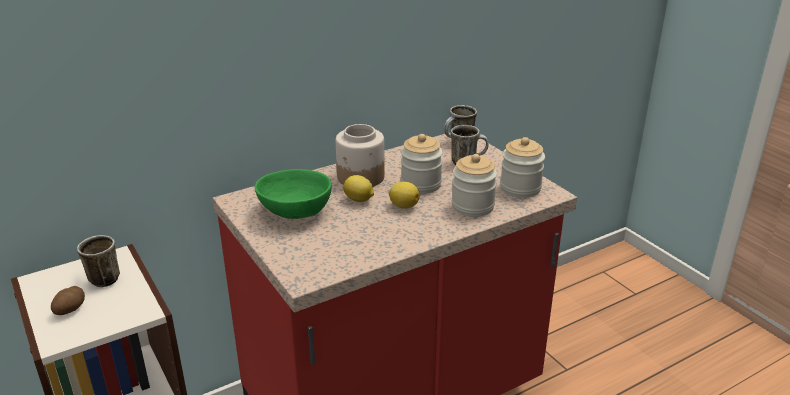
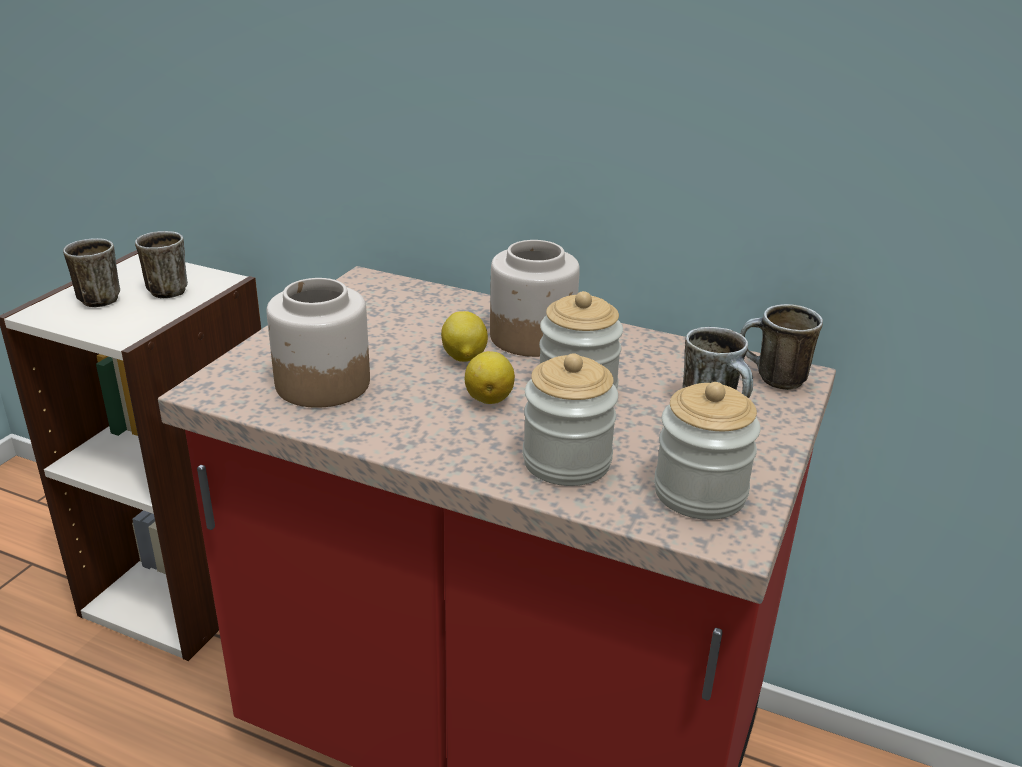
camera: 55 degrees right, 0 degrees up
(71, 309) = (99, 297): potato -> mug
(296, 212) = (377, 325): green bowl -> none
(338, 244) = (322, 383): none -> jar

